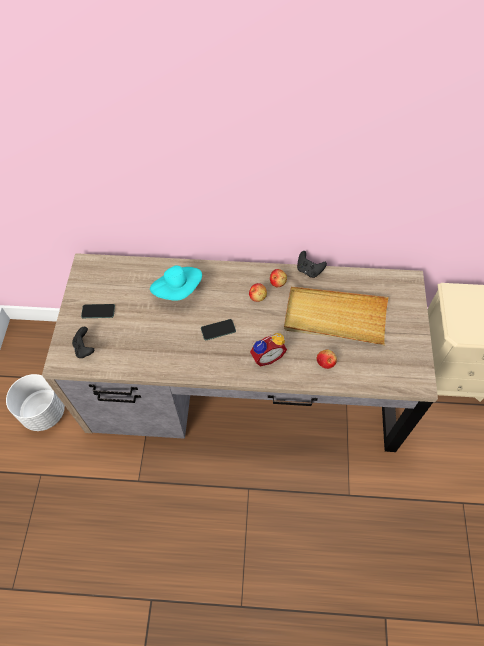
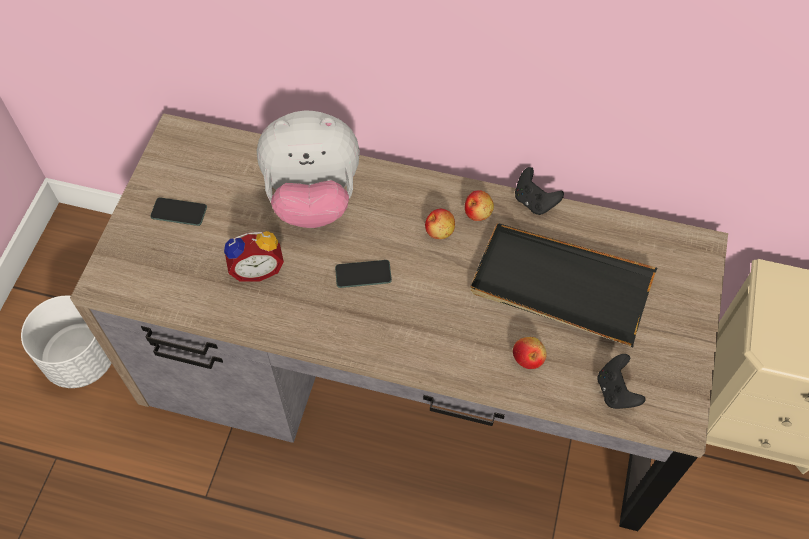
camera: 10 degrees right, 0 degrees up
(84, 348) = (145, 268): black game controller -> black game controller (616, 391)
(178, 290) = (313, 198): turquoise hat -> plush toy
(266, 356) = (432, 331): alarm clock -> alarm clock (257, 268)
(335, 317) = (560, 287): beige tray -> black tray

